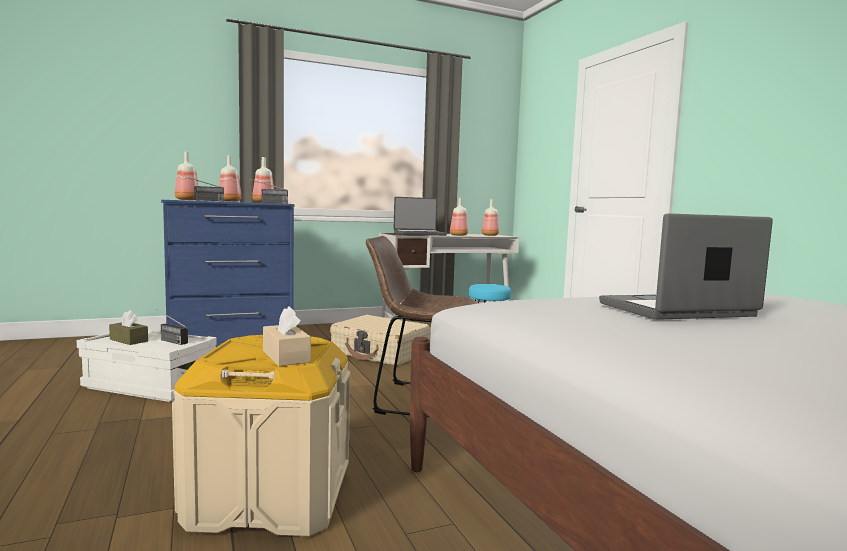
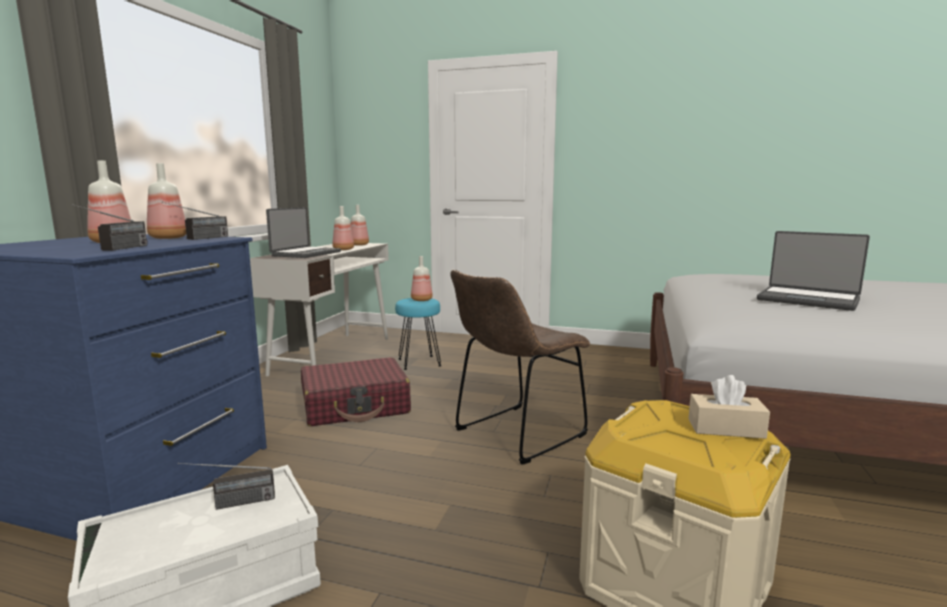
camera: 50 degrees left, 5 degrees up
(128, 340) = (163, 539): brown tissue box -> none
(186, 200) = (53, 250): bottle -> bottle (421, 300)
(380, 353) = (356, 406): beige suitcase -> red suitcase
(677, 310) = (808, 300): laptop -> laptop turned 75 degrees counterclockwise

